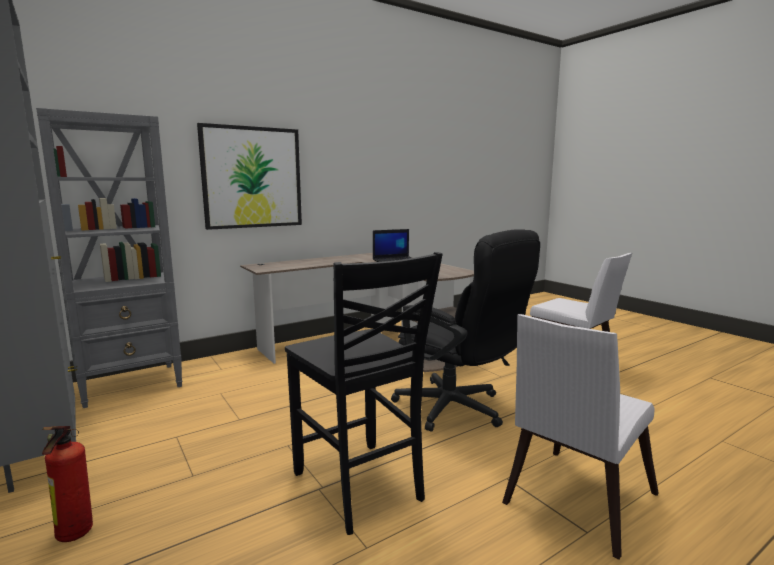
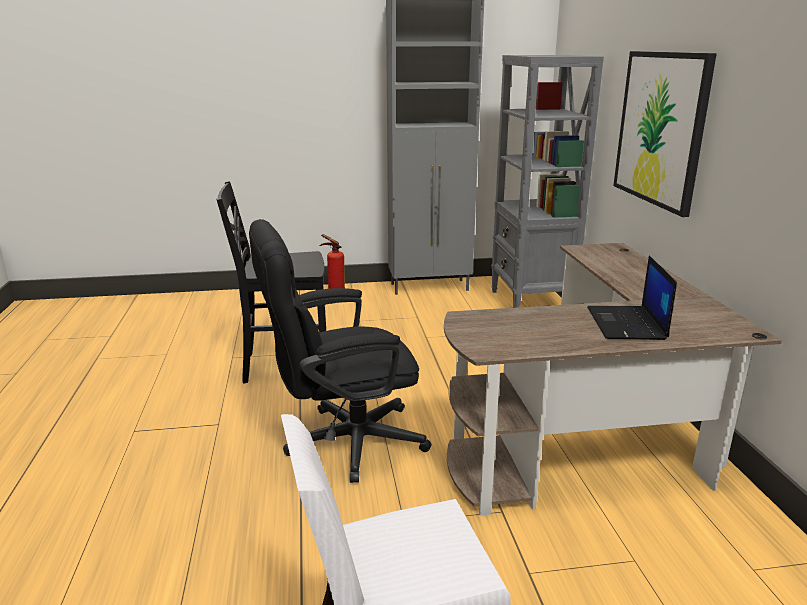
camera: 115 degrees right, 10 degrees up
(574, 502) = (157, 441): white chair -> none

